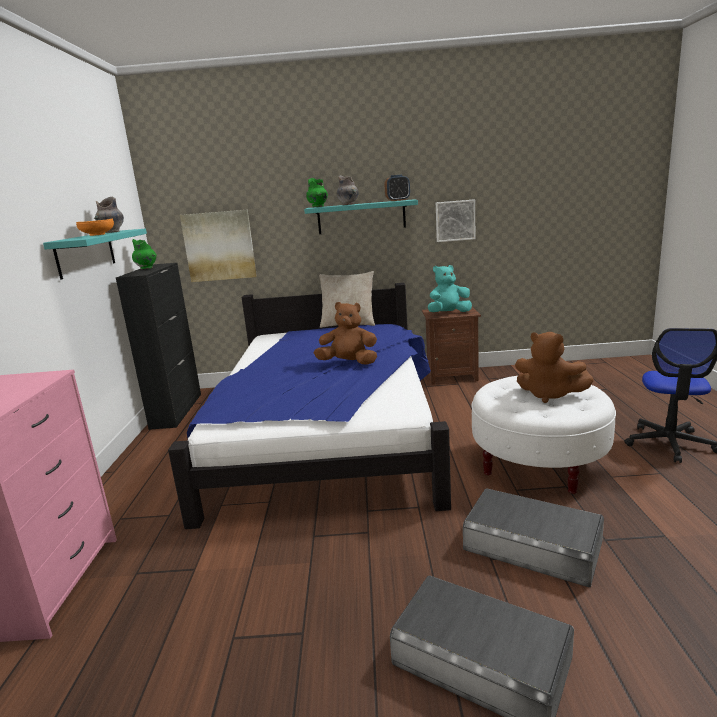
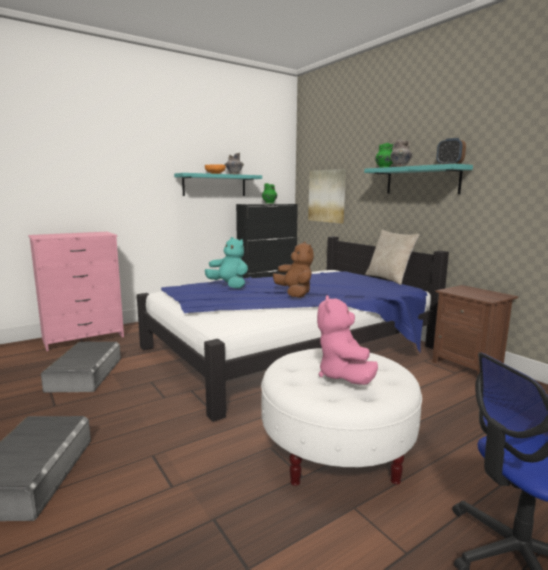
camera: 55 degrees right, 5 degrees down
(448, 313) = (468, 293): turquoise plush toy -> turquoise plush toy (229, 286)
(455, 220) = (514, 191): picture -> none
(532, 545) = (181, 473): grey storage box -> grey storage box (85, 374)
(549, 395) = (344, 376): brown plush toy -> pink plush toy

